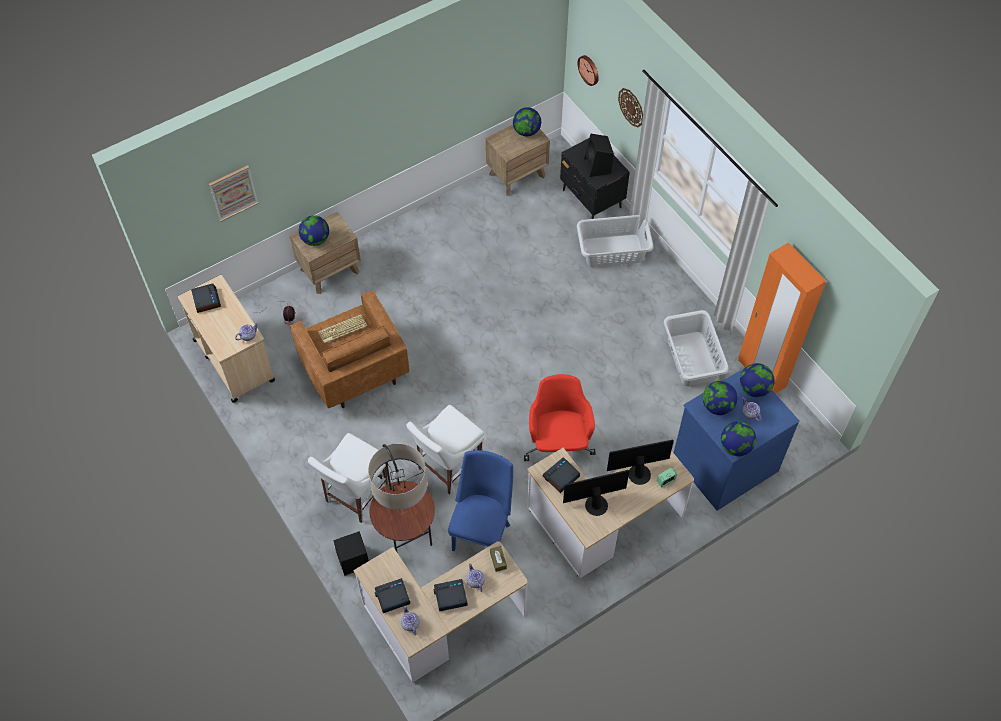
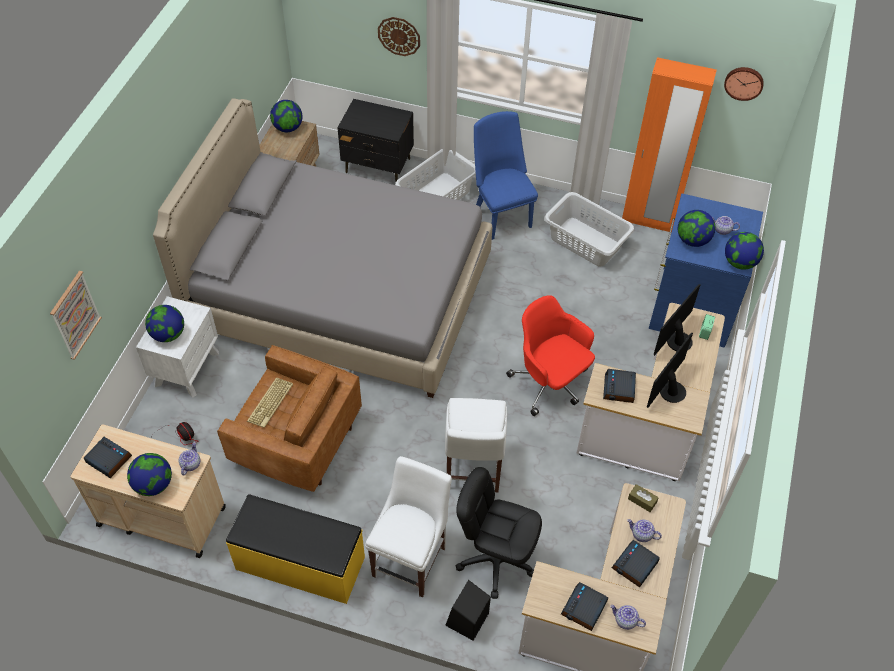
camera: 40 degrees left, 5 degrees down
(286, 449) = (300, 564): none -> yellow bench
(330, 270) = (187, 368): brown nightstand -> white nightstand
(355, 496) = (411, 558): white chair -> white chair turned 150 degrees counterclockwise
(406, 537) = (496, 560): floor lamp -> black office chair
(474, 283) = (341, 294): none -> grey bed
(482, 532) = (558, 504): blue chair -> blue chair (500, 215)
(589, 69) = (327, 28): wall clock -> wall clock (744, 82)
(598, 167) = (382, 122): black speaker -> none
(754, 388) = (705, 209): globe -> globe (154, 484)

